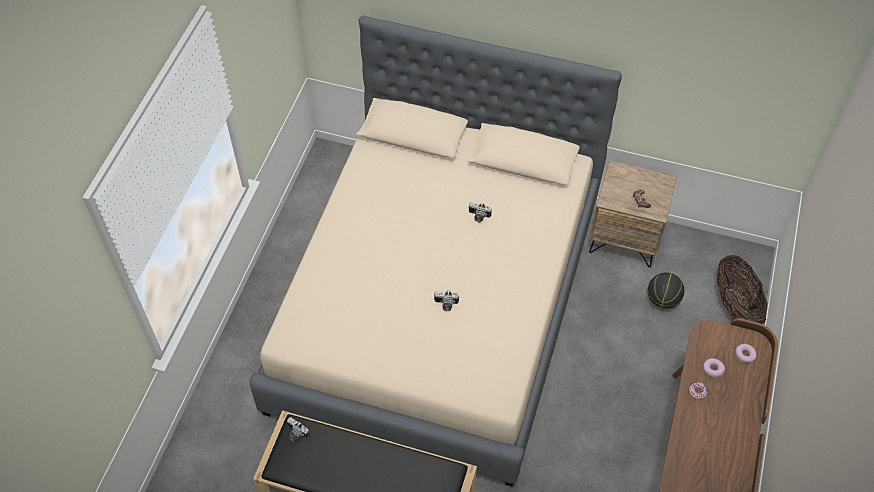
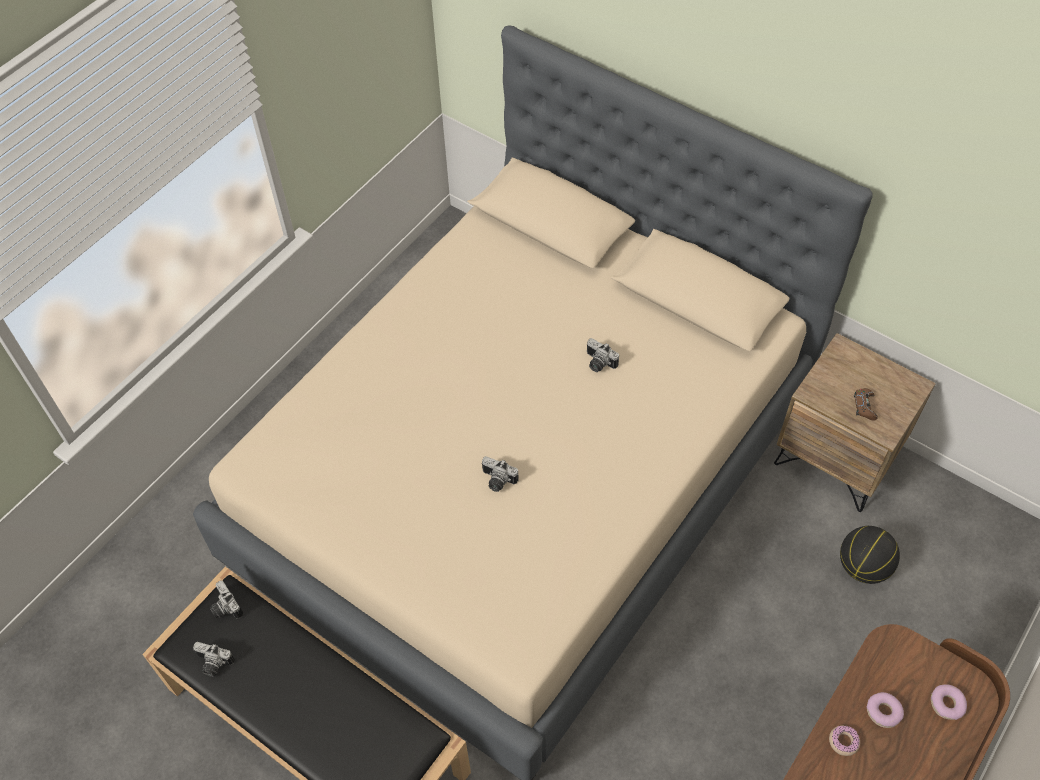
camera: 20 degrees right, 0 degrees up
(304, 469) = (213, 664): none -> camera
(735, 305) = (977, 609): basket -> none

